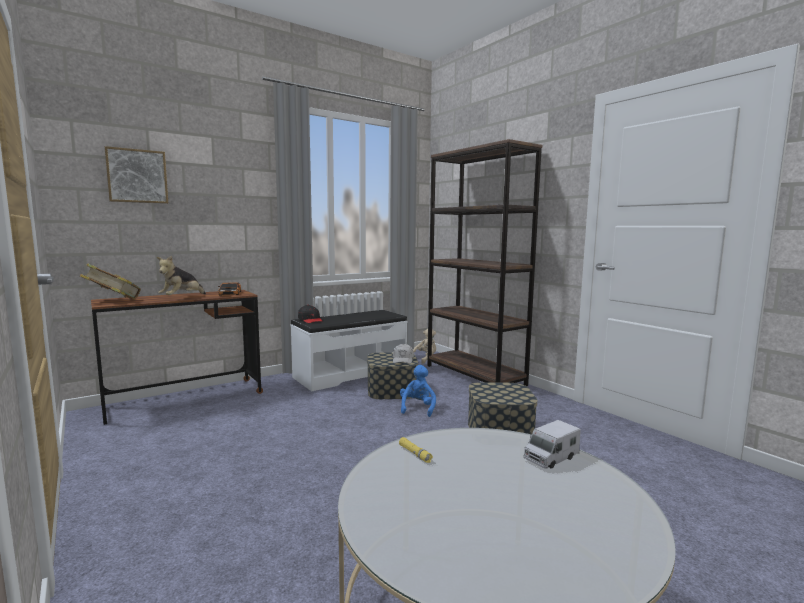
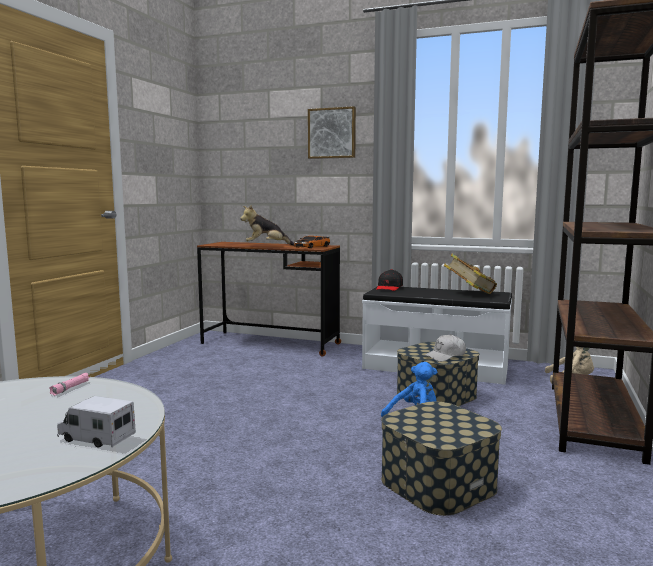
camera: 55 degrees right, 0 degrees up
(113, 301) = (224, 243): book -> book (469, 293)
(137, 176) = (258, 134): picture -> picture (332, 133)
(415, 454) = (70, 388): yellow flashlight -> pink flashlight

